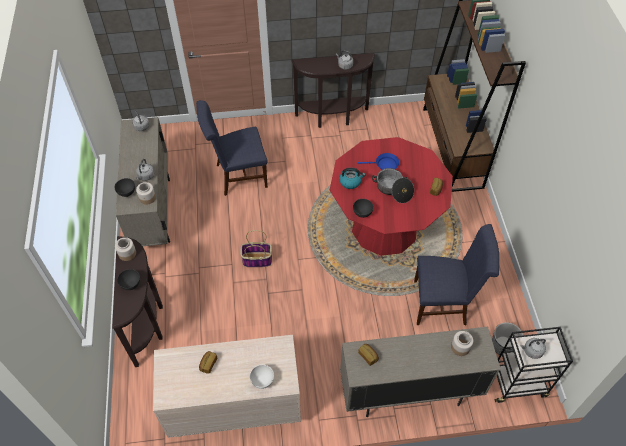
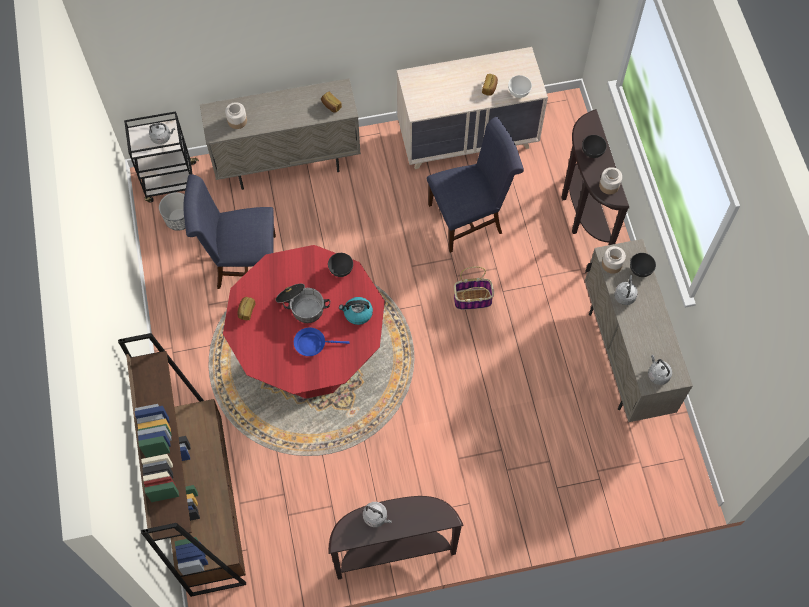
camera: 175 degrees right, 10 degrees up
(237, 176) = (523, 425): blue chair -> blue chair (470, 217)
(262, 381) = (433, 77): white bowl -> white bowl (519, 92)

